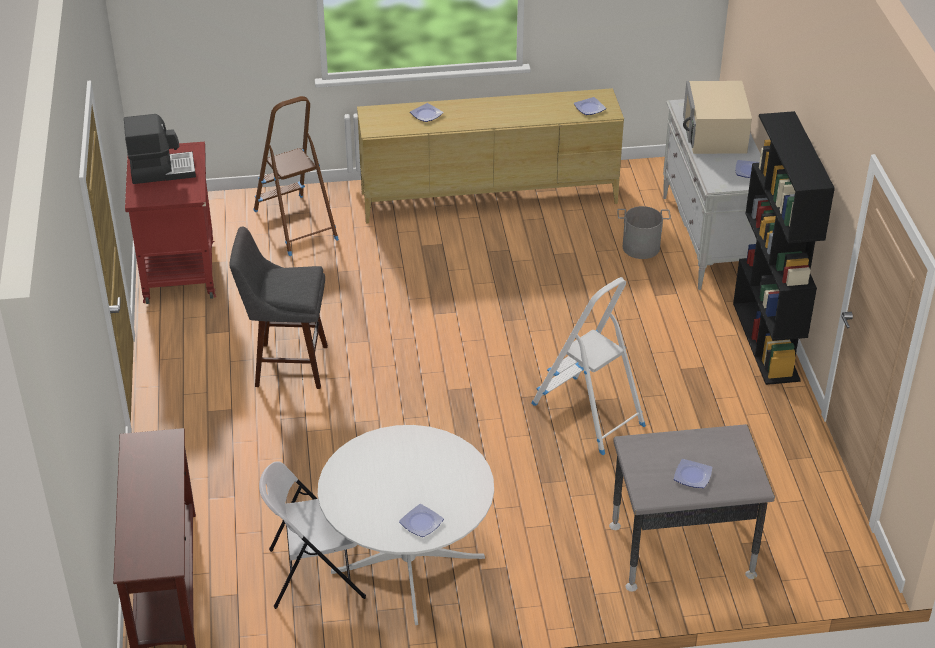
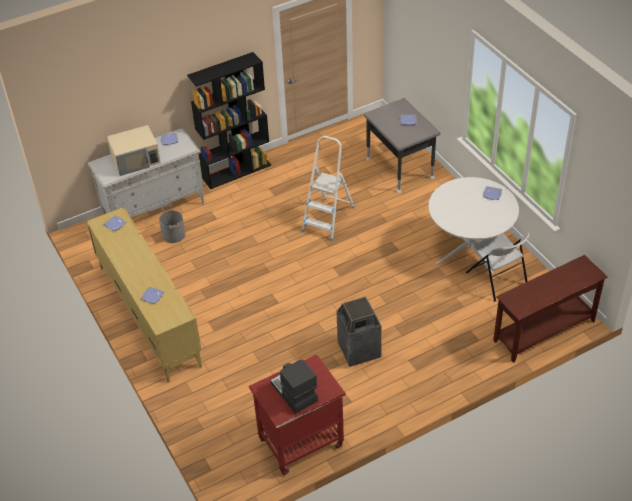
camera: 110 degrees left, 5 degrees up
(286, 365) = (358, 350): grey stool -> trash can
(295, 224) = (218, 404): brown step ladder -> none

